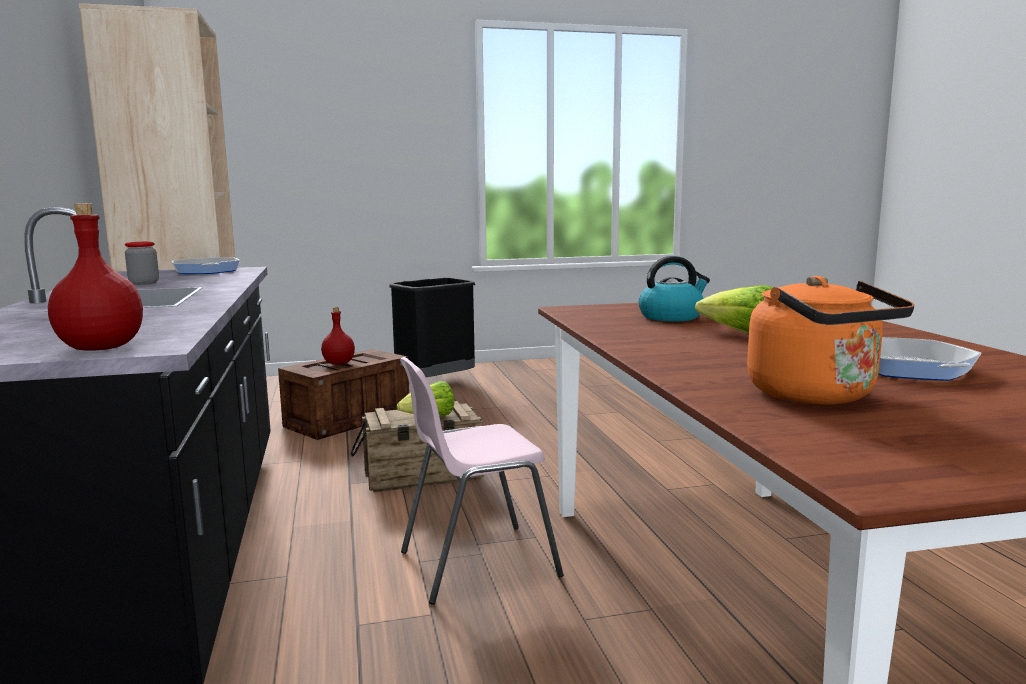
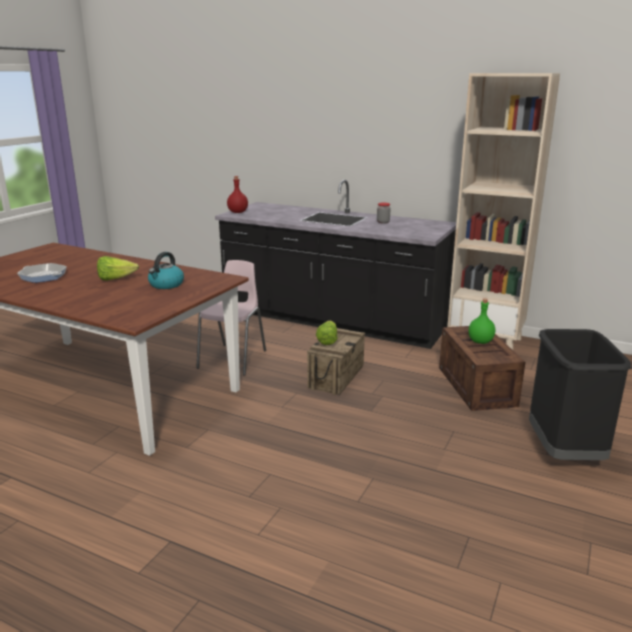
camera: 130 degrees right, 10 degrees up
(206, 271) = (425, 232): frying pan -> none
(339, 363) = (480, 342): red bottle -> green bottle
(817, 396) = (69, 259): orange kettle -> none

